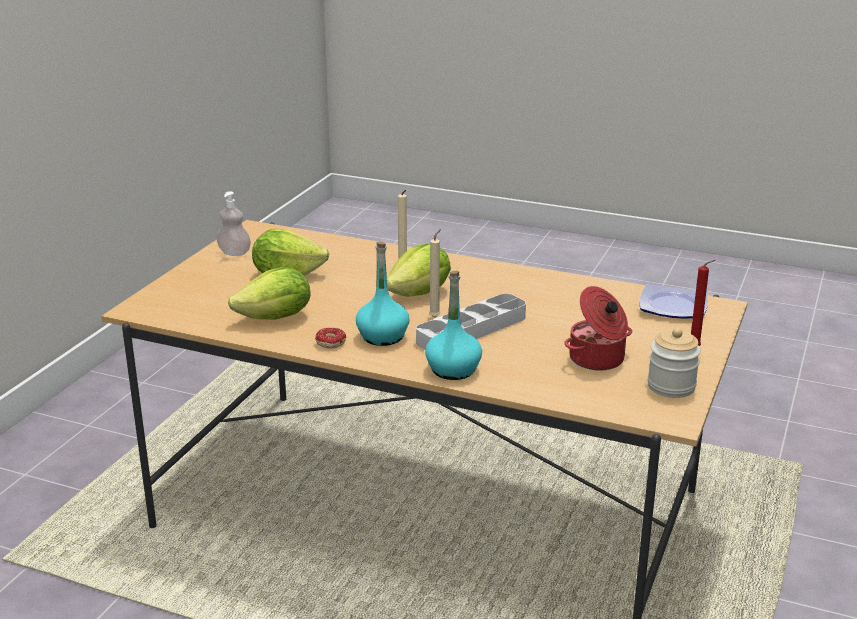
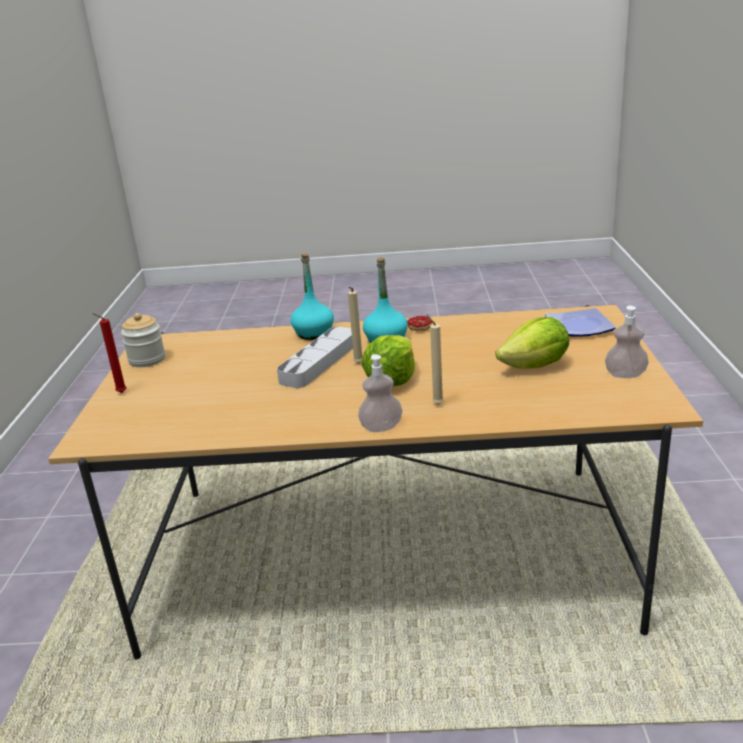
camera: 160 degrees right, 0 degrees up
(276, 318) = (485, 332): lettuce -> none
(461, 262) = (381, 427): none -> soap dispenser
(597, 359) = (206, 364): cooking pot -> none
(674, 307) = (133, 429): plate -> plate (577, 327)

